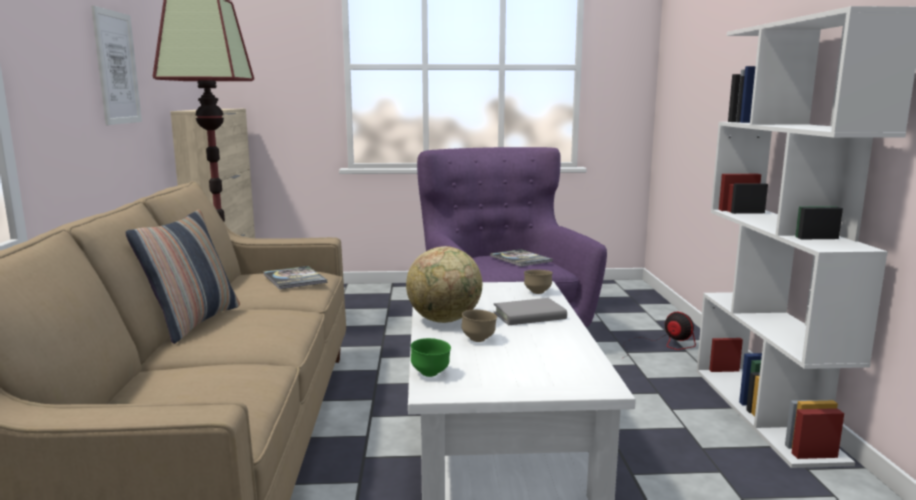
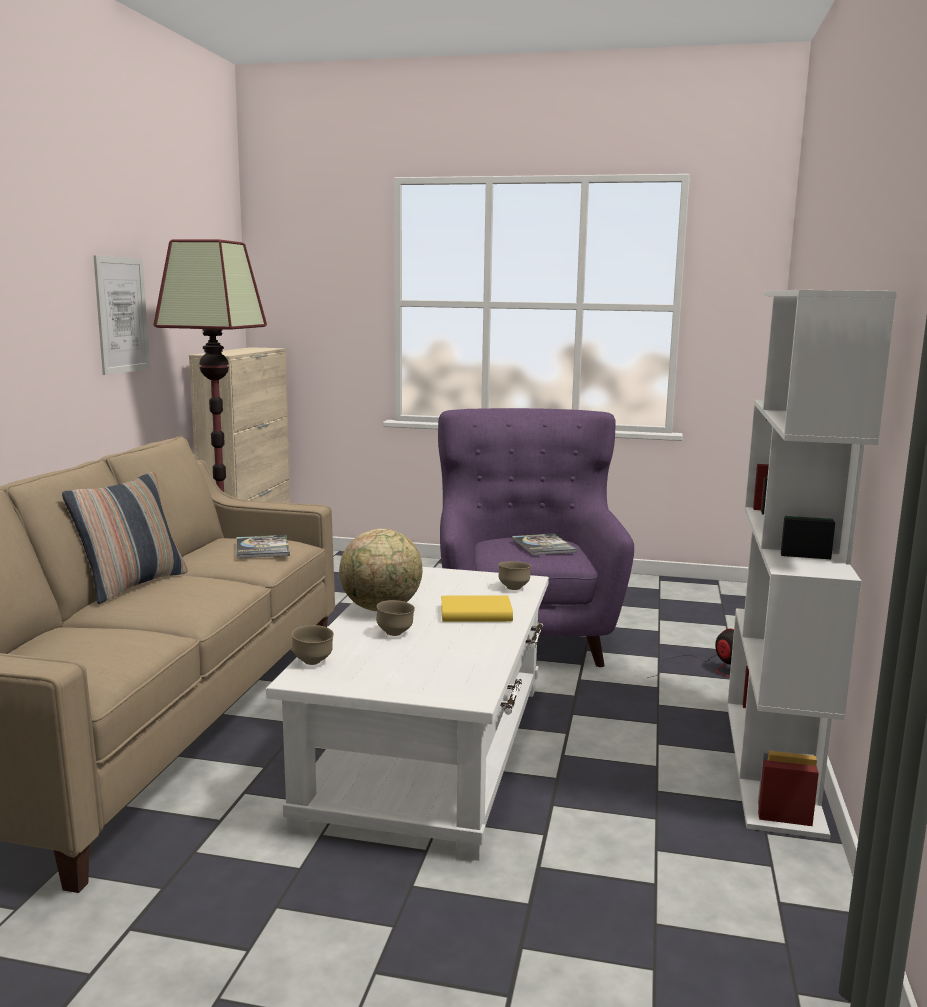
camera: 15 degrees right, 0 degrees up
(431, 374) = (313, 662): green bowl -> brown bowl
(529, 316) = (476, 614): grey book -> yellow book

